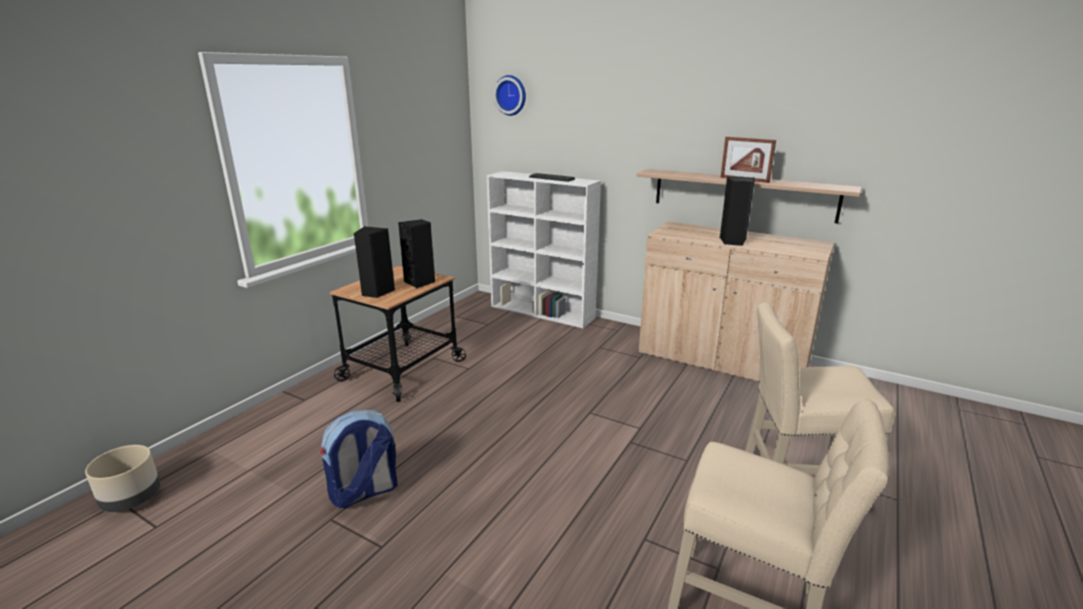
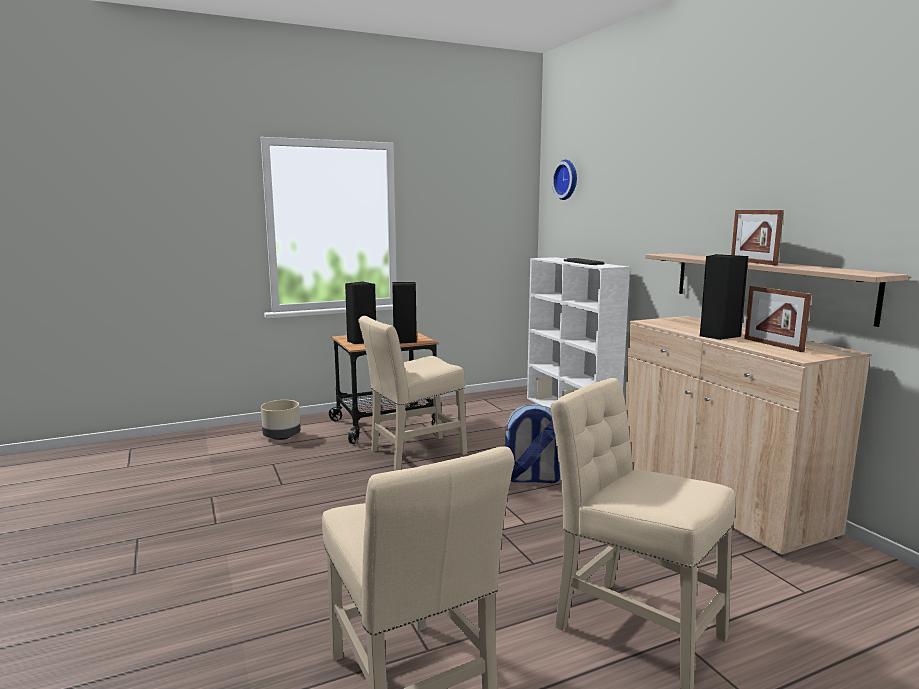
camera: 35 degrees right, 10 degrees down
(132, 499) = (137, 449): beige planter -> beige planter (282, 437)
(364, 493) = (251, 490): backpack -> backpack (532, 478)
(470, 393) = (413, 453): none -> beige chair
(778, 245) = (773, 345): none -> picture frame

